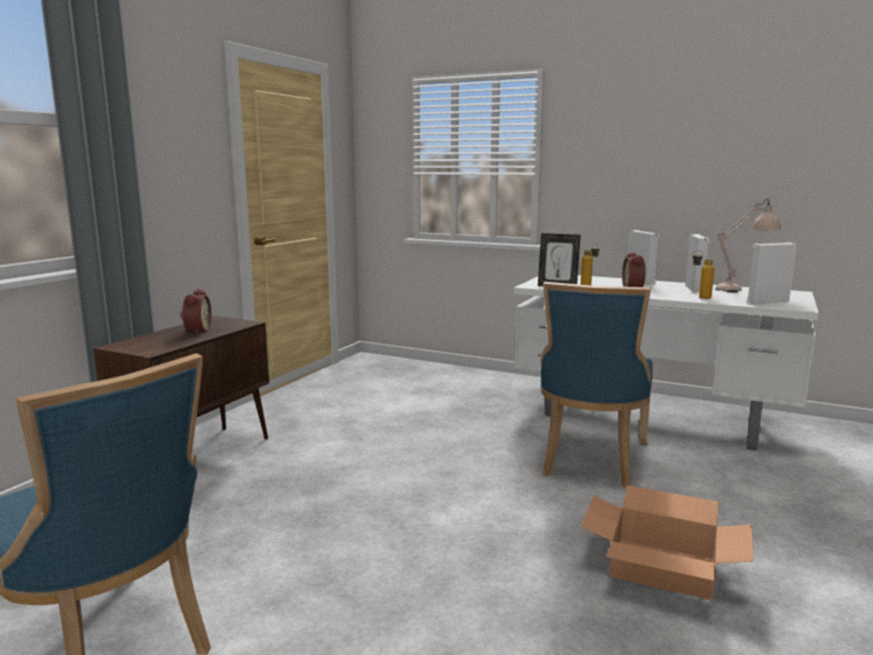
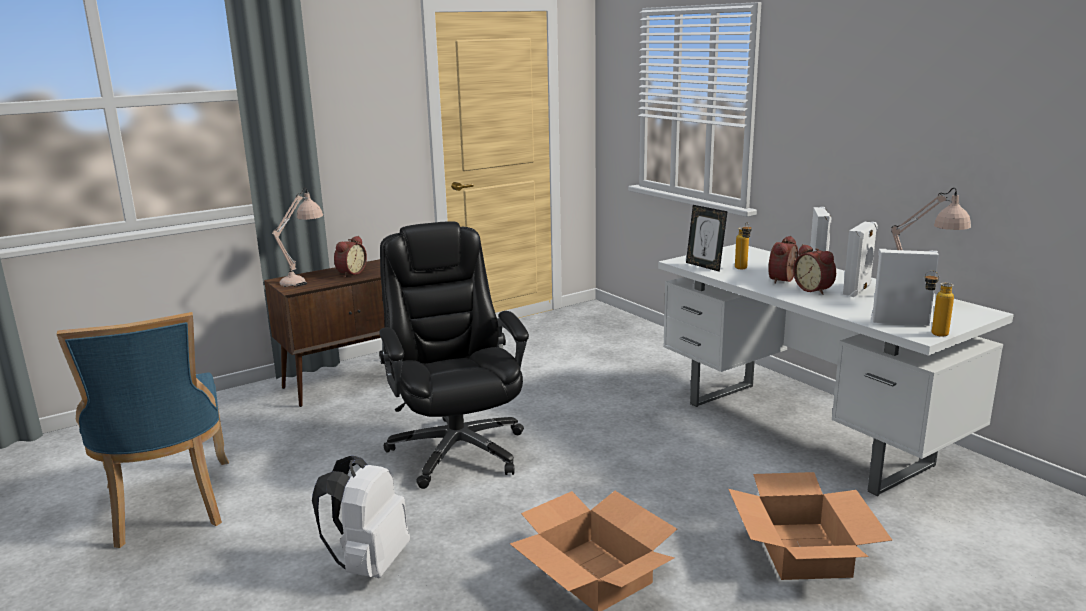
camera: 30 degrees right, 5 degrees up
(147, 341) = (304, 279): none -> beige table lamp
(396, 495) = (457, 449): none -> black office chair
(450, 632) = (369, 564): none -> white backpack
(591, 460) = (670, 461): blue chair -> none
(668, 292) = (814, 289): none -> alarm clock
(699, 298) = (831, 303): bottle -> bottle (932, 332)
(770, 500) = (802, 550): none -> cardboard box

